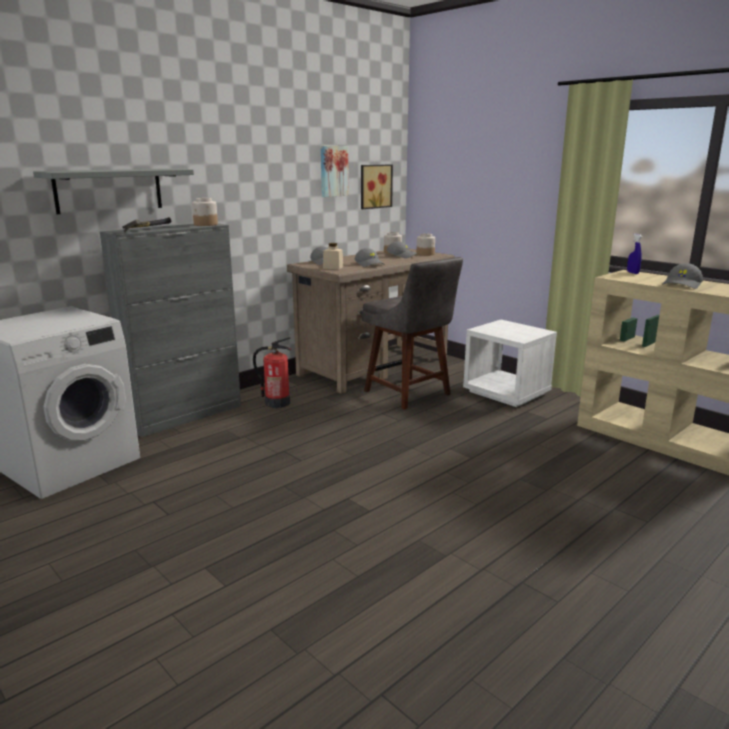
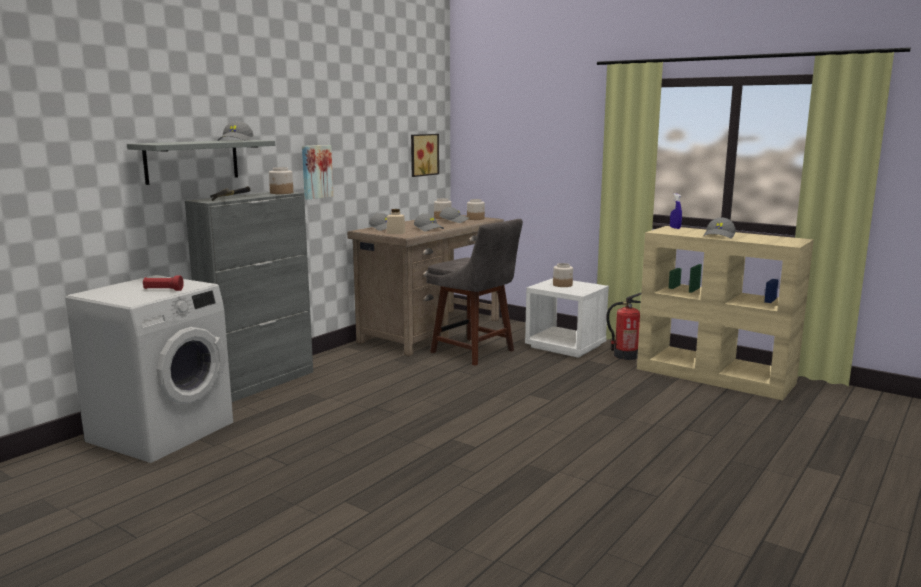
camera: 10 degrees left, 5 degrees down
(59, 325) = (163, 290): none -> red flashlight
(153, 169) = (236, 140): none -> grey cap
(277, 403) = (348, 367): fire extinguisher -> fire extinguisher (625, 355)
(333, 171) = (387, 140): picture -> picture (316, 171)
(506, 328) = (563, 285): none -> jar

